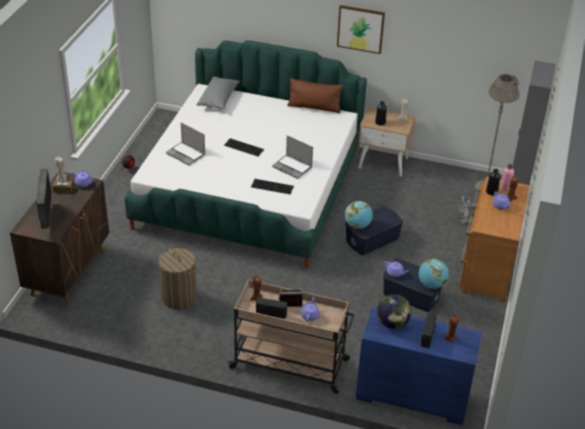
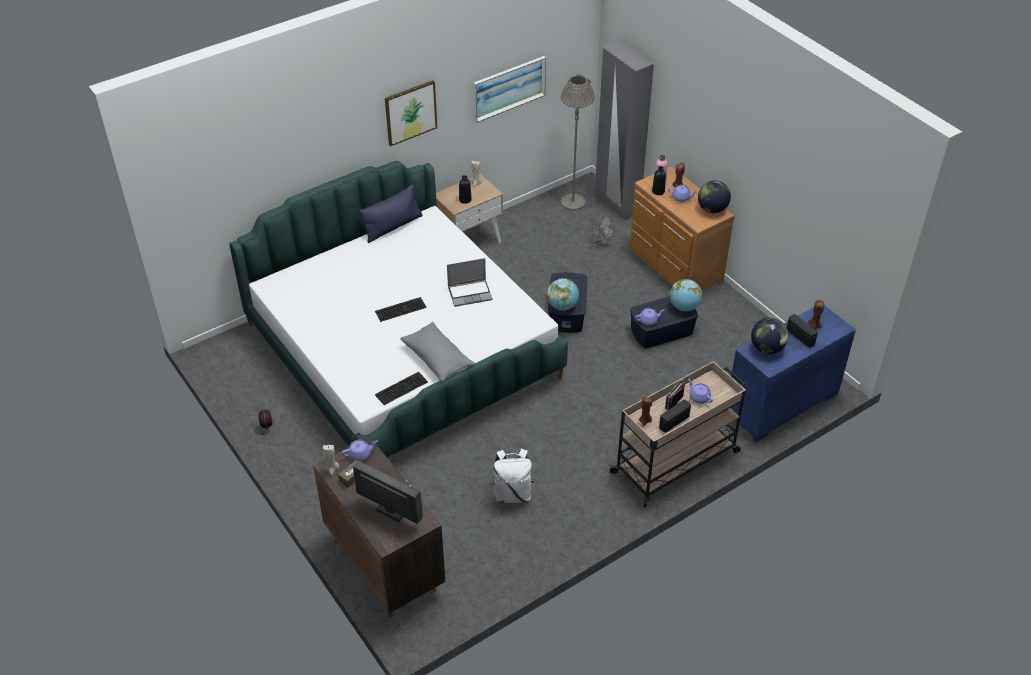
camera: 50 degrees left, 5 degrees up
(179, 297) = (512, 493): laundry basket -> white backpack
(186, 154) = (364, 356): laptop -> none
(218, 99) = (297, 284): grey pillow -> grey pillow (437, 359)
(273, 186) = (484, 323): keyboard -> keyboard (401, 388)
(314, 107) = (392, 227): brown pillow -> blue pillow
(455, 57) = (509, 88): none -> picture
(509, 226) = (712, 209): none -> globe

